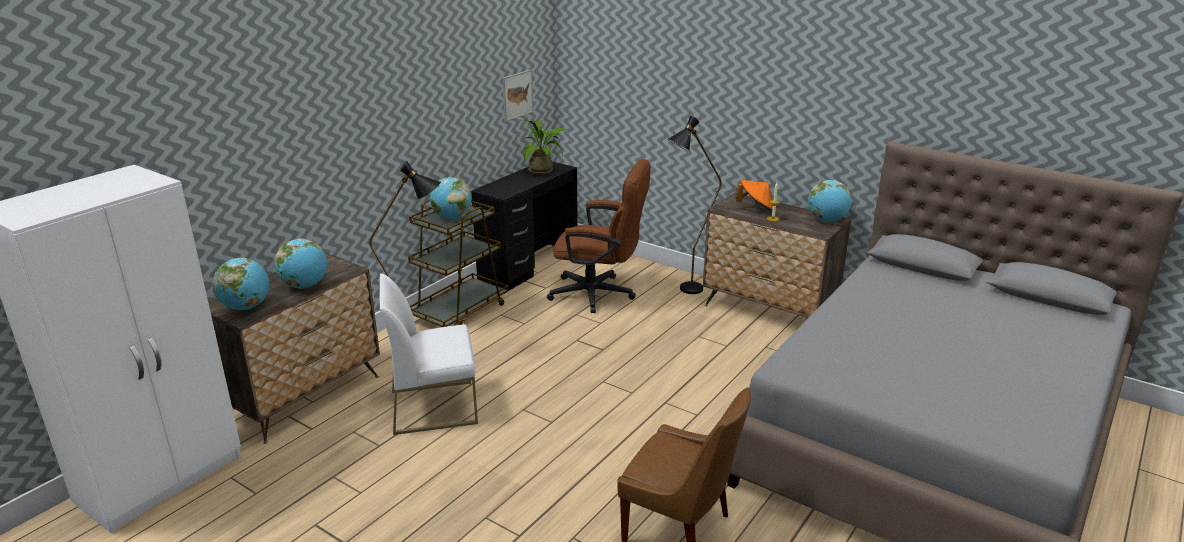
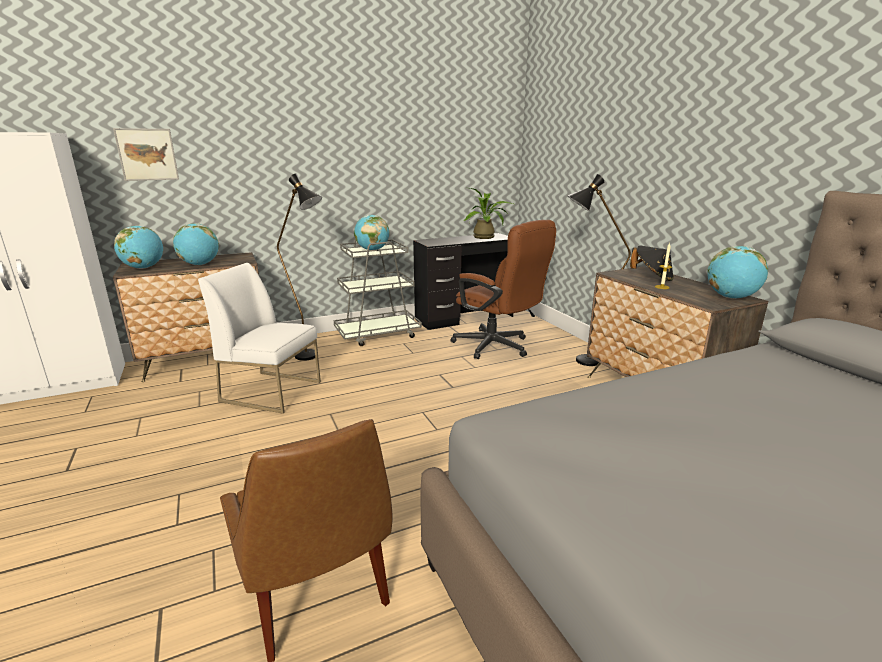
camera: 30 degrees right, 5 degrees down
(460, 311) = (378, 334): brown cart -> grey cart
(517, 95) = (472, 169): picture -> picture (147, 154)
(755, 207) = (652, 277): orange hat -> black hat

